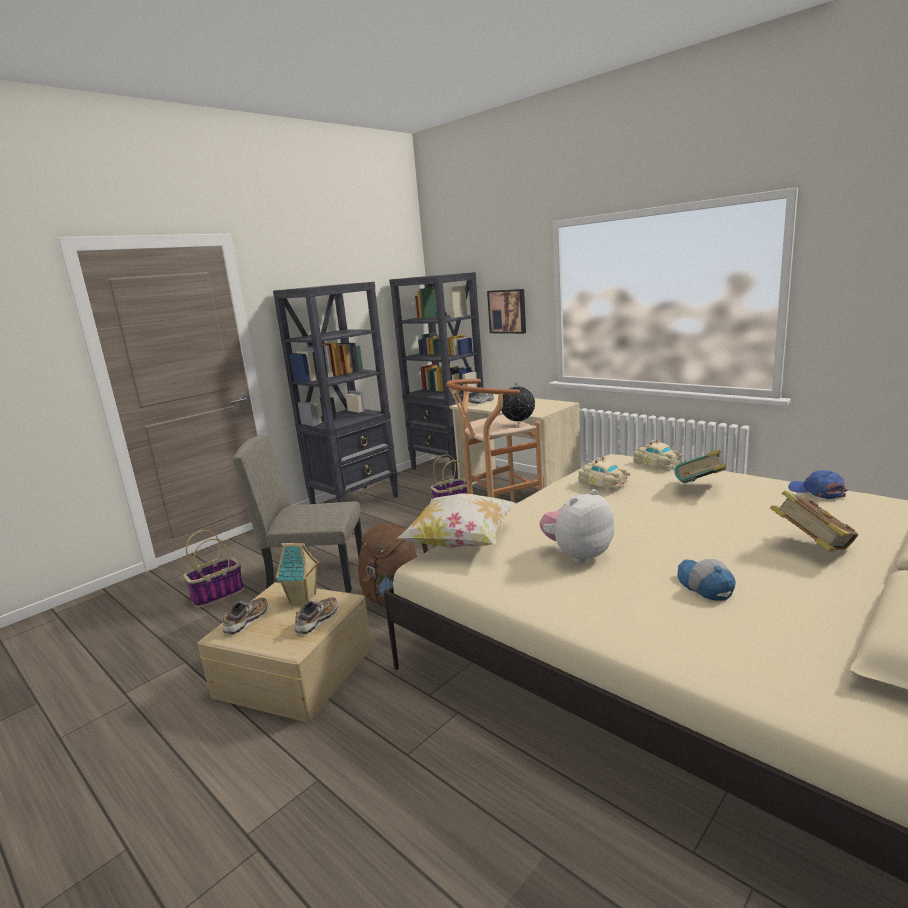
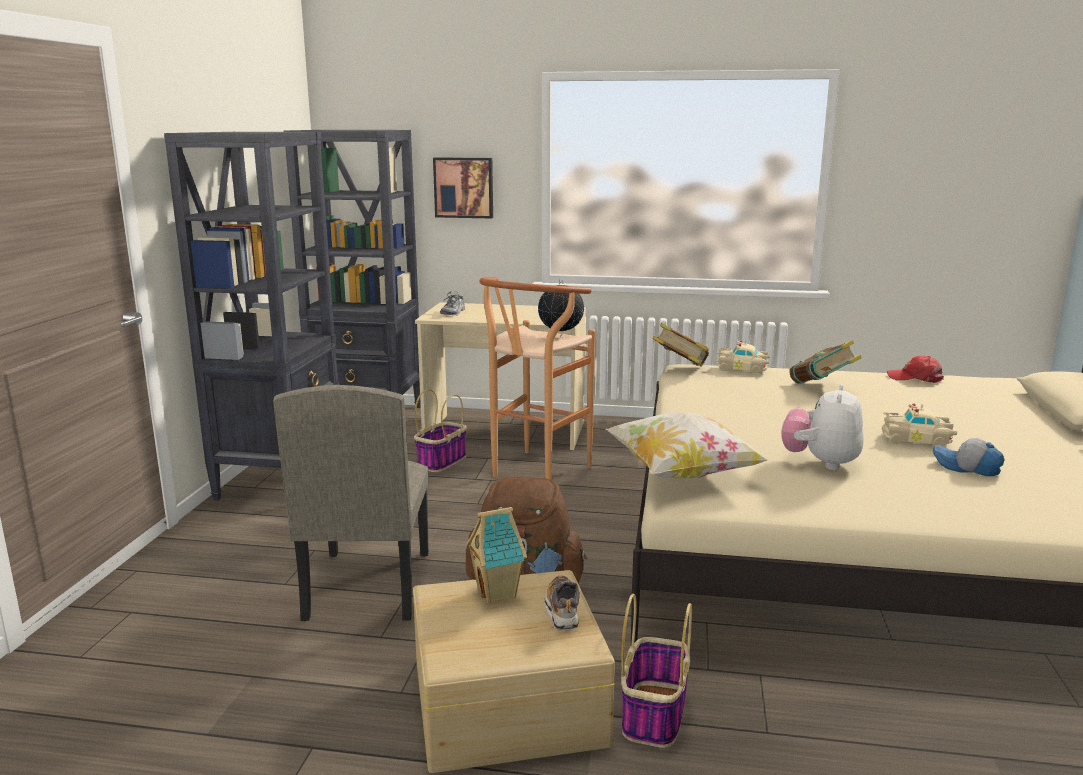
camera: 35 degrees left, 0 degrees up
(218, 594) = (225, 647): basket -> basket (653, 713)
(246, 621) = (461, 639): shoe -> none
(317, 577) = (367, 585): beige chair -> beige chair turned 60 degrees counterclockwise
(603, 483) = (727, 393): beige toy car -> beige toy car (917, 440)
(811, 547) = (984, 423): book -> book (680, 368)
(817, 491) = (915, 378): blue cap -> red cap

